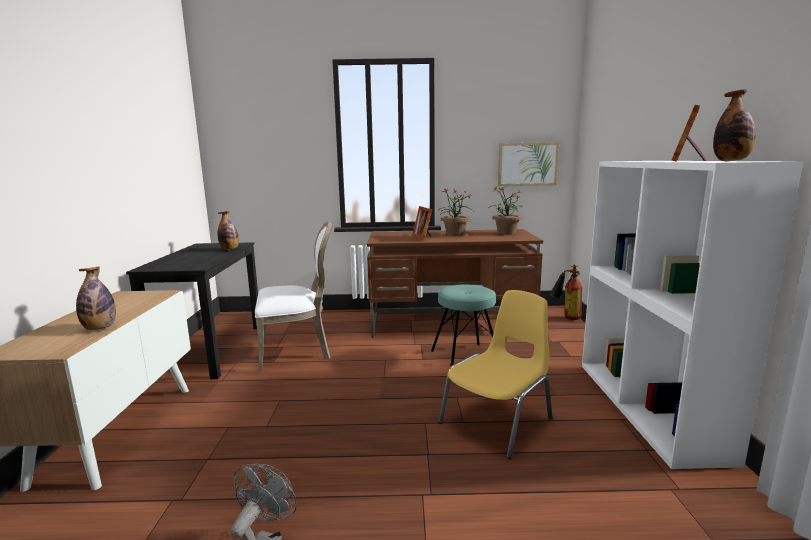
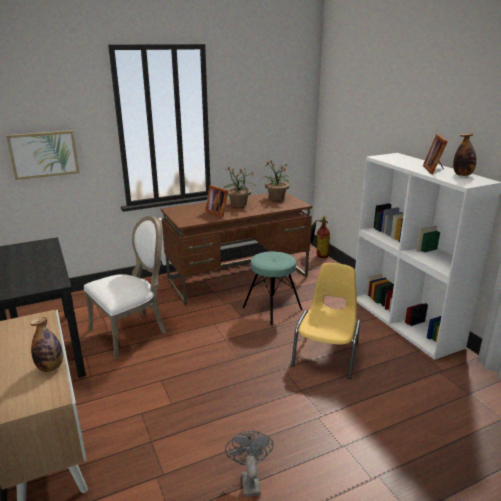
camera: 25 degrees left, 10 degrees up
(229, 249) = (49, 252): bottle -> none
(527, 164) = (282, 135): picture -> picture (44, 154)

